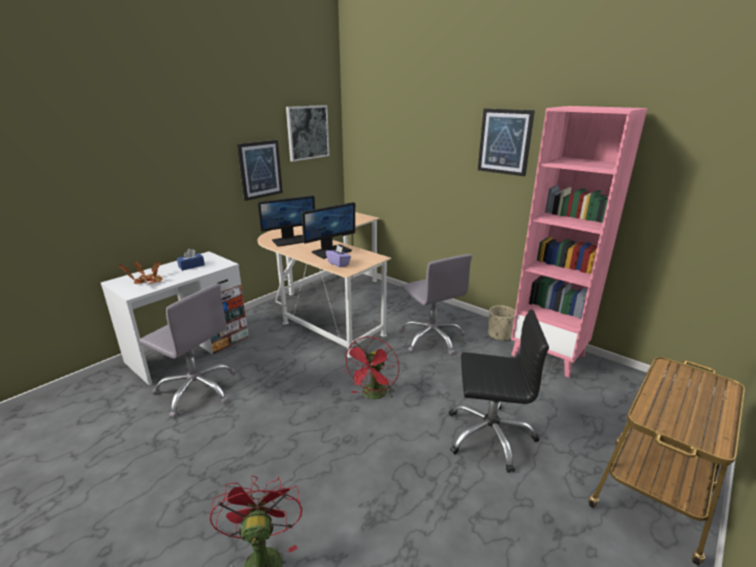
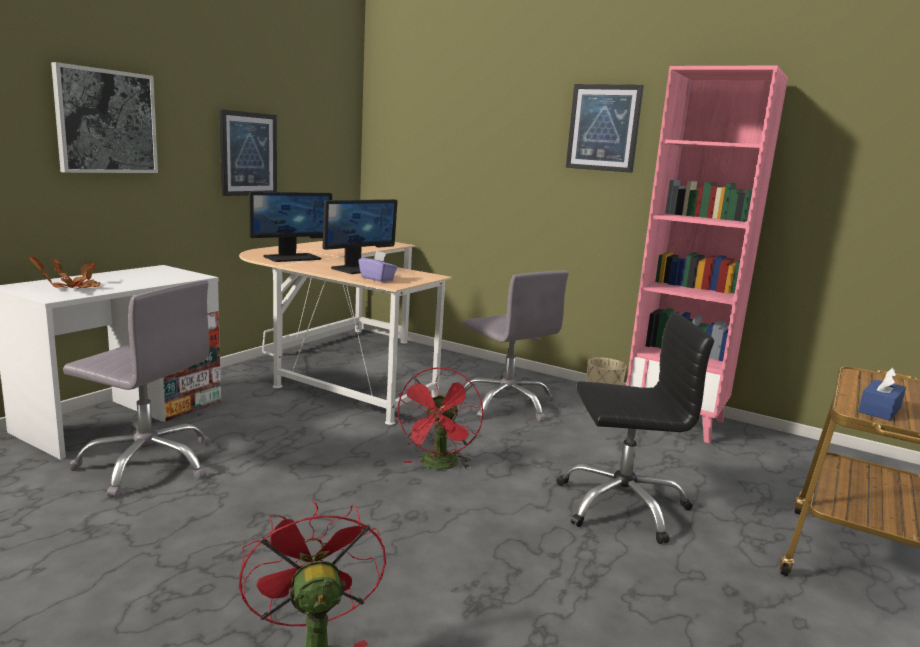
camera: 10 degrees left, 10 degrees down
(191, 266) = (141, 276): blue tissue box -> blue tissue box (879, 410)
(307, 132) = (317, 114): picture -> picture (106, 121)

